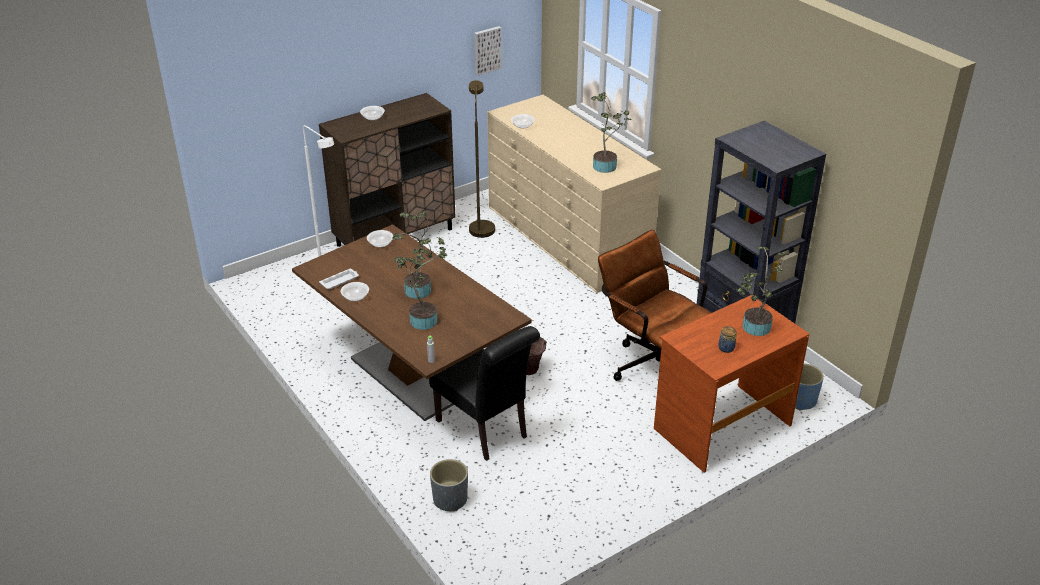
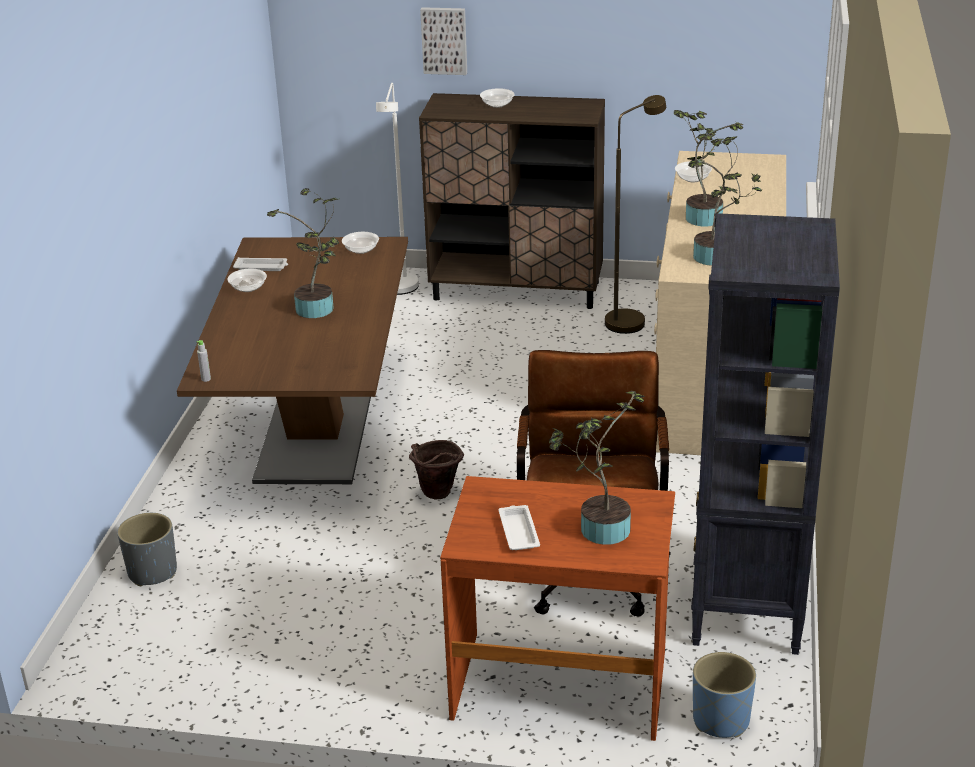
camera: 45 degrees right, 5 degrees down
(421, 320) = (267, 337): potted plant -> potted plant (702, 216)
(486, 50) = (719, 63): picture -> picture (444, 40)
(486, 431) = (292, 528): black chair -> none
(726, 348) = (518, 531): jar -> white tray

